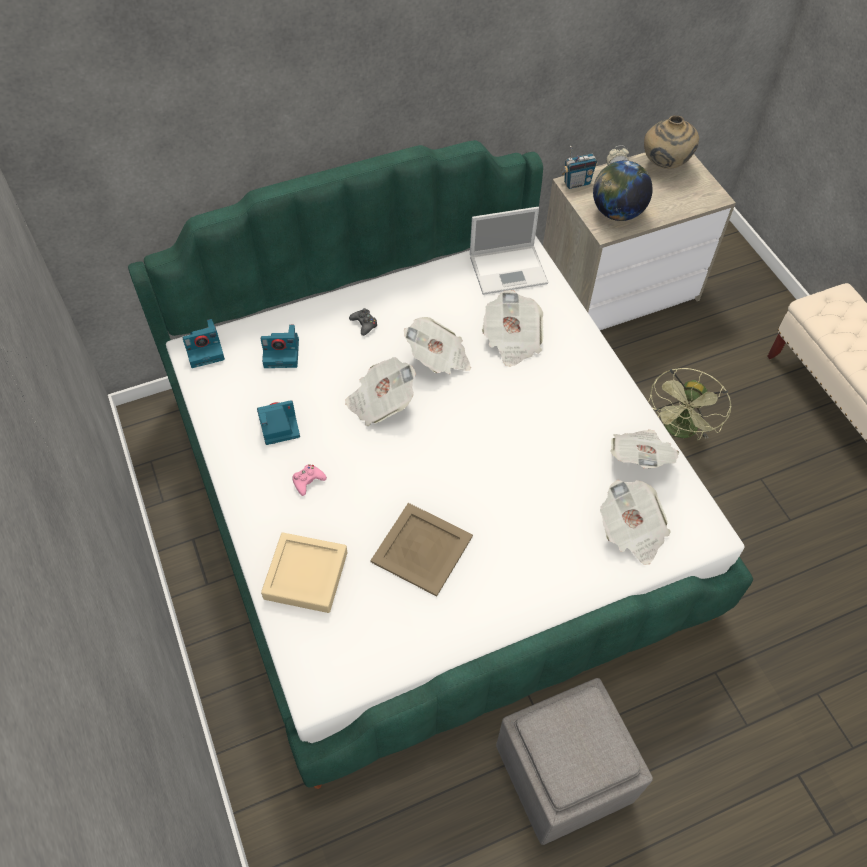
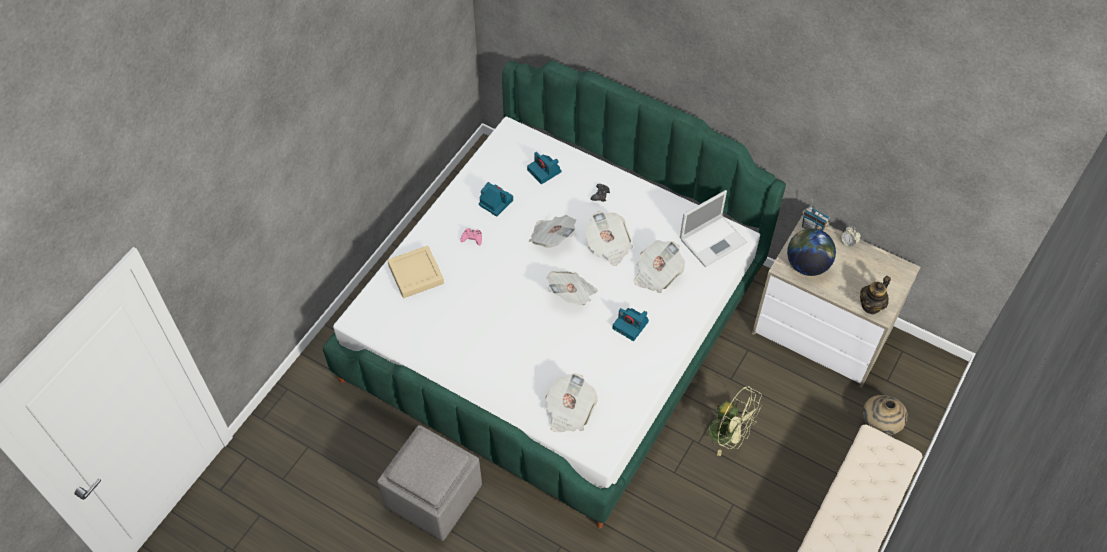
camera: 55 degrees right, 0 degrees up
(205, 350) = (515, 136): camera -> camera (631, 325)
(422, 550) = (473, 316): beige tray -> none
(509, 269) = (713, 240): laptop -> laptop turned 75 degrees counterclockwise
(640, 458) = (626, 389): newspaper -> newspaper (572, 294)
(664, 165) = (882, 268): beige vase -> beige vase (879, 425)
(679, 431) = (729, 434): green fan -> green fan turned 135 degrees counterclockwise
(701, 198) = (871, 305): none -> teapot

